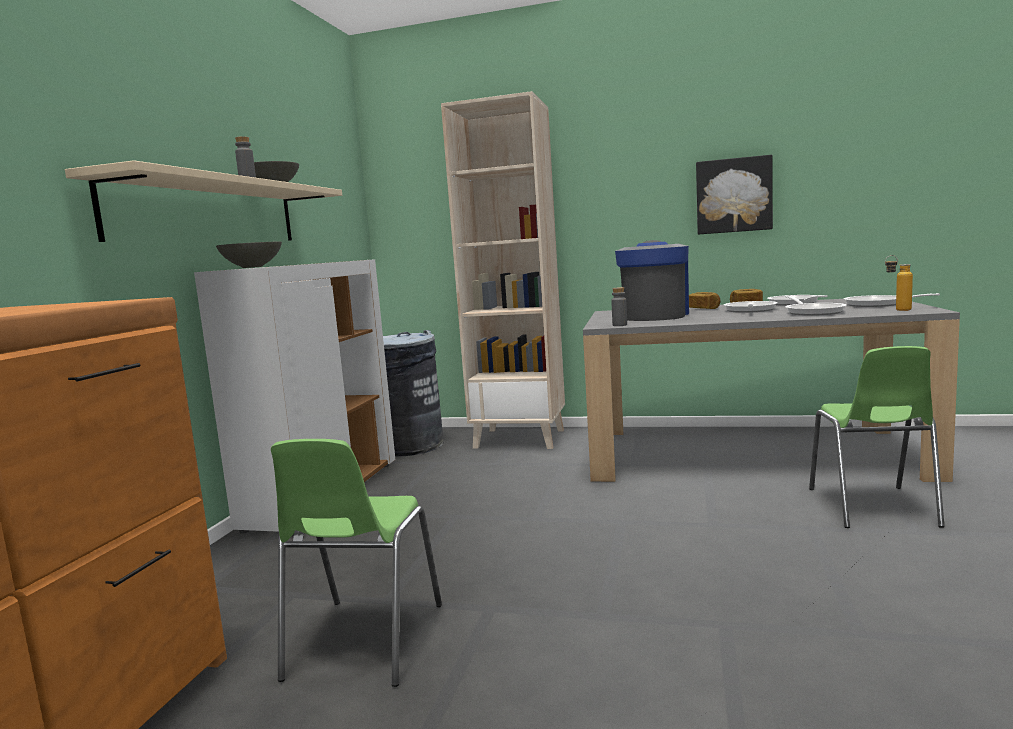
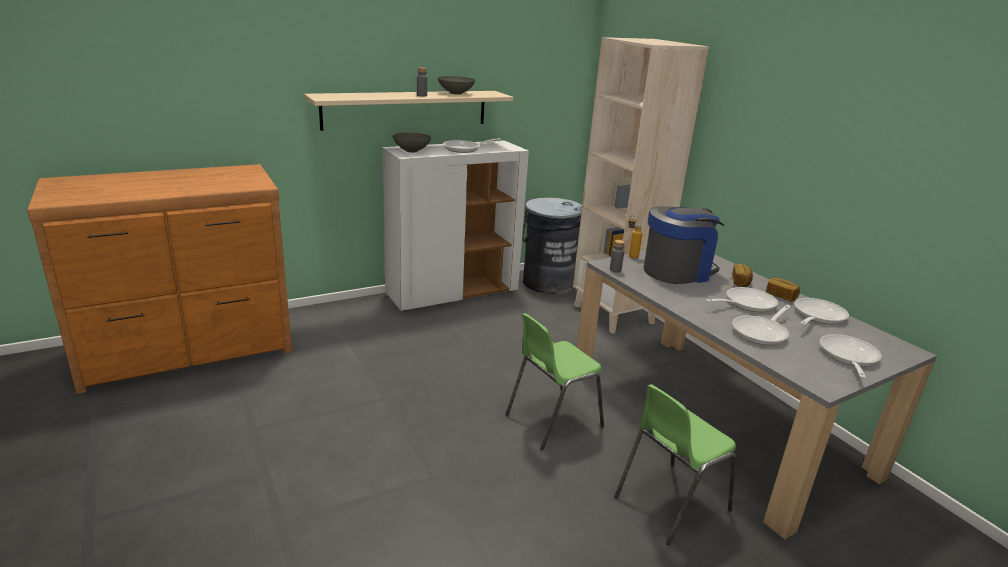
camera: 45 degrees right, 15 degrees up
(307, 263) = (465, 149): none -> frying pan
(363, 641) = (329, 377): green chair -> green chair (552, 421)
(733, 195) = (834, 184): picture -> none
(897, 310) = (812, 370): bottle -> bottle (630, 255)

